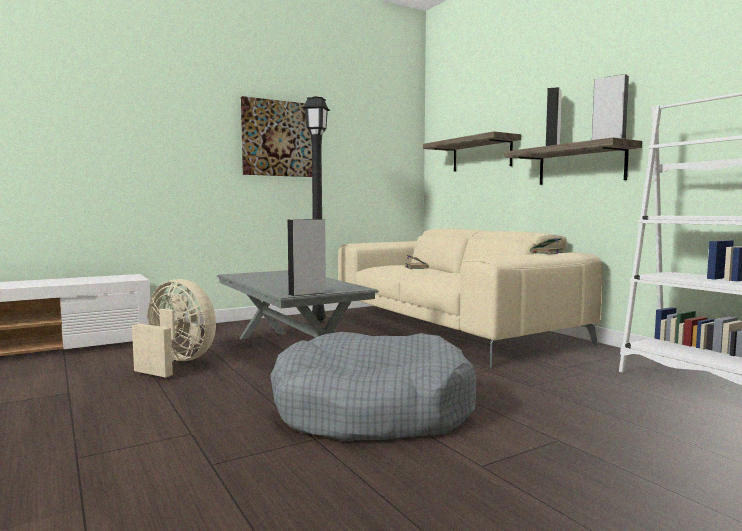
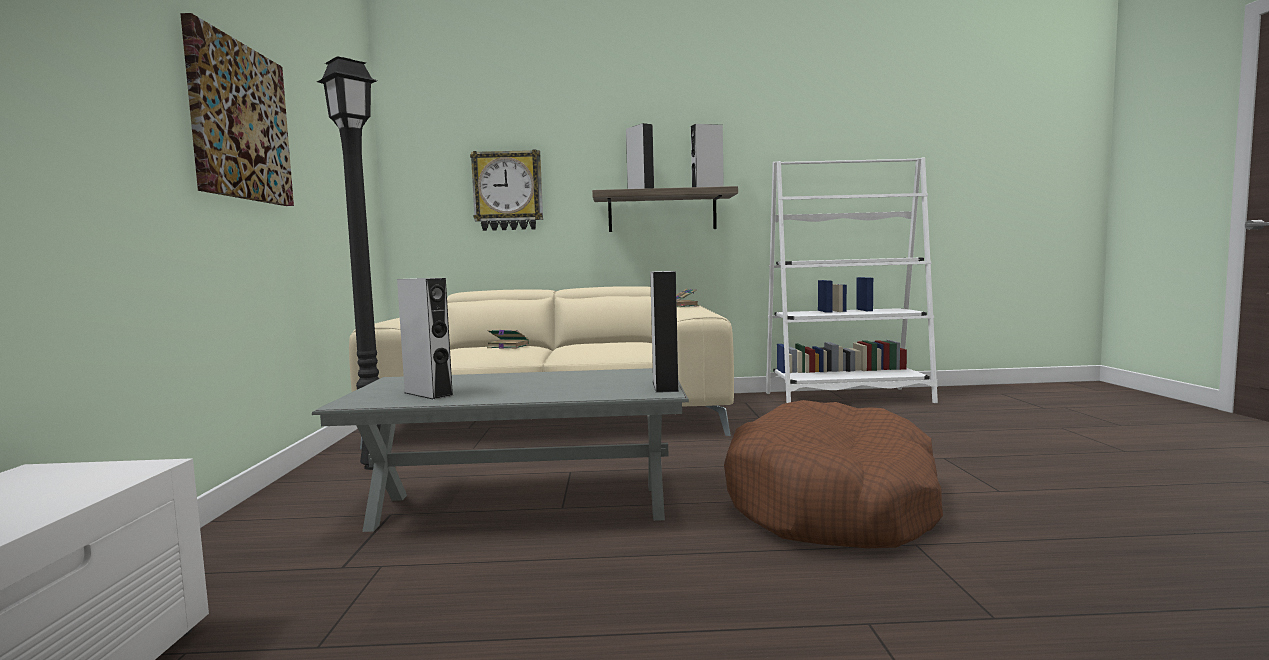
camera: 60 degrees left, 0 degrees up
(176, 363) = (444, 607): beige fan -> none
(257, 277) = (428, 394): none -> grey speaker
(372, 410) = (833, 503): grey dog bed -> brown dog bed
(481, 154) = (508, 191): shelf -> wall clock

